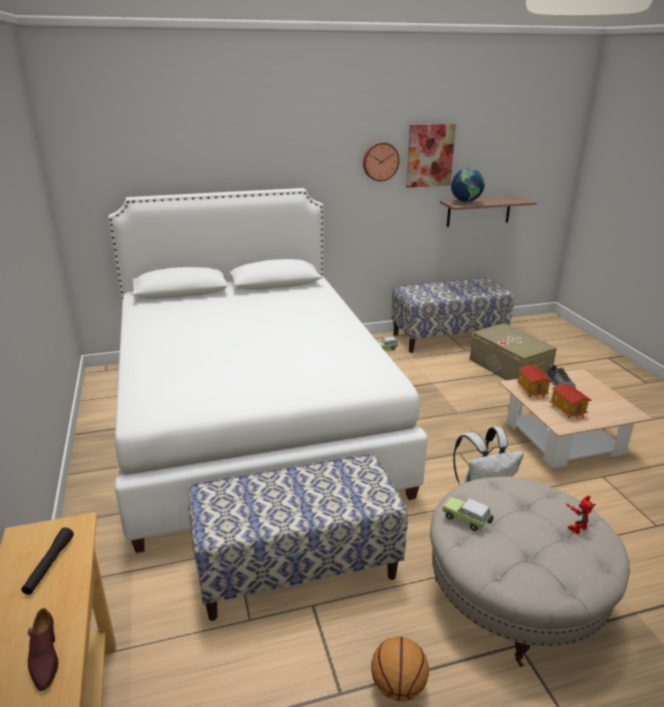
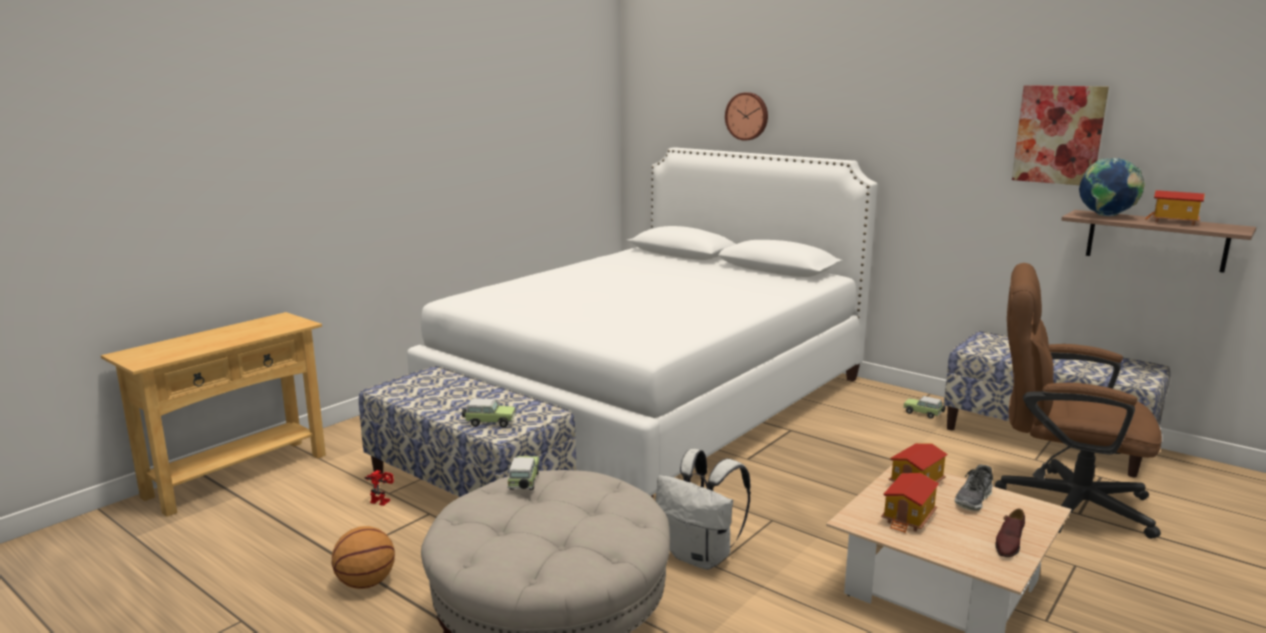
camera: 55 degrees right, 10 degrees down
(44, 658) = (177, 351): brown shoe -> brown shoe (1008, 544)
(49, 565) = (258, 329): black flashlight -> none
(358, 498) = (489, 422): none -> toy car
(380, 161) = (972, 136): wall clock -> wall clock (747, 116)
(494, 200) = (1174, 222): none -> toy house
(509, 367) = (1059, 501): beige storage box -> brown office chair
(576, 526) = (586, 543): toy robot -> toy robot (382, 500)

